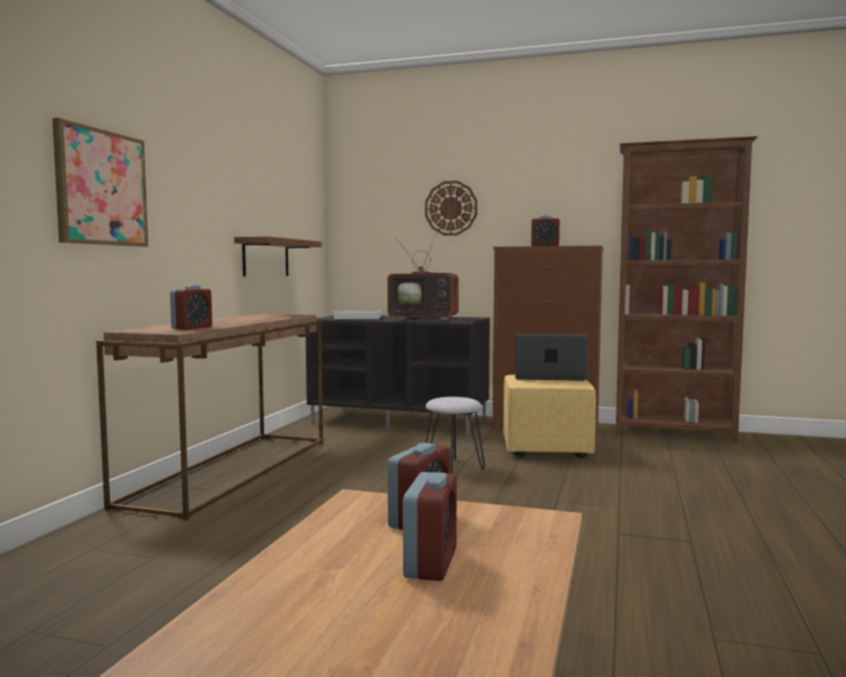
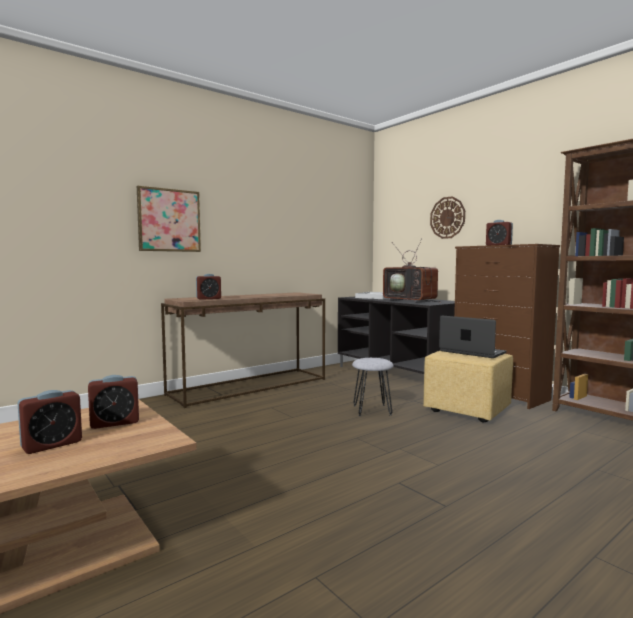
camera: 35 degrees right, 0 degrees up
(266, 257) = (308, 256): brown shelf -> none

